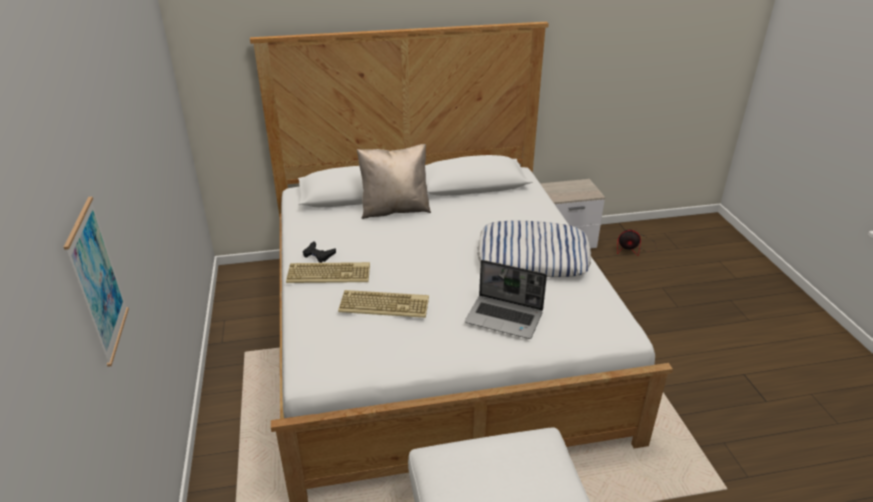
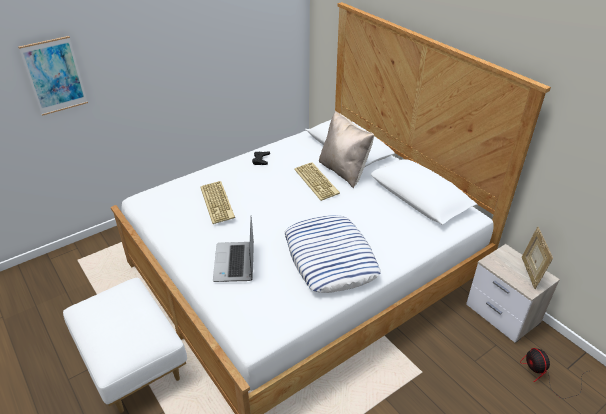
camera: 65 degrees right, 5 degrees up
(329, 273) = (242, 171): keyboard -> keyboard (317, 181)
(576, 186) = (530, 272): none -> picture frame

